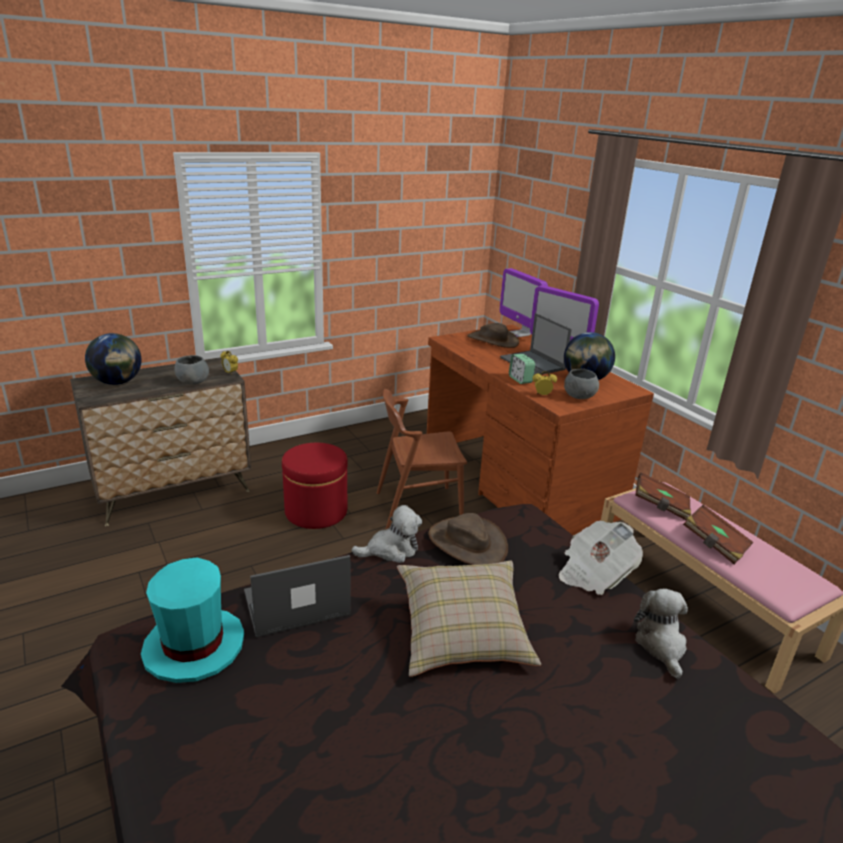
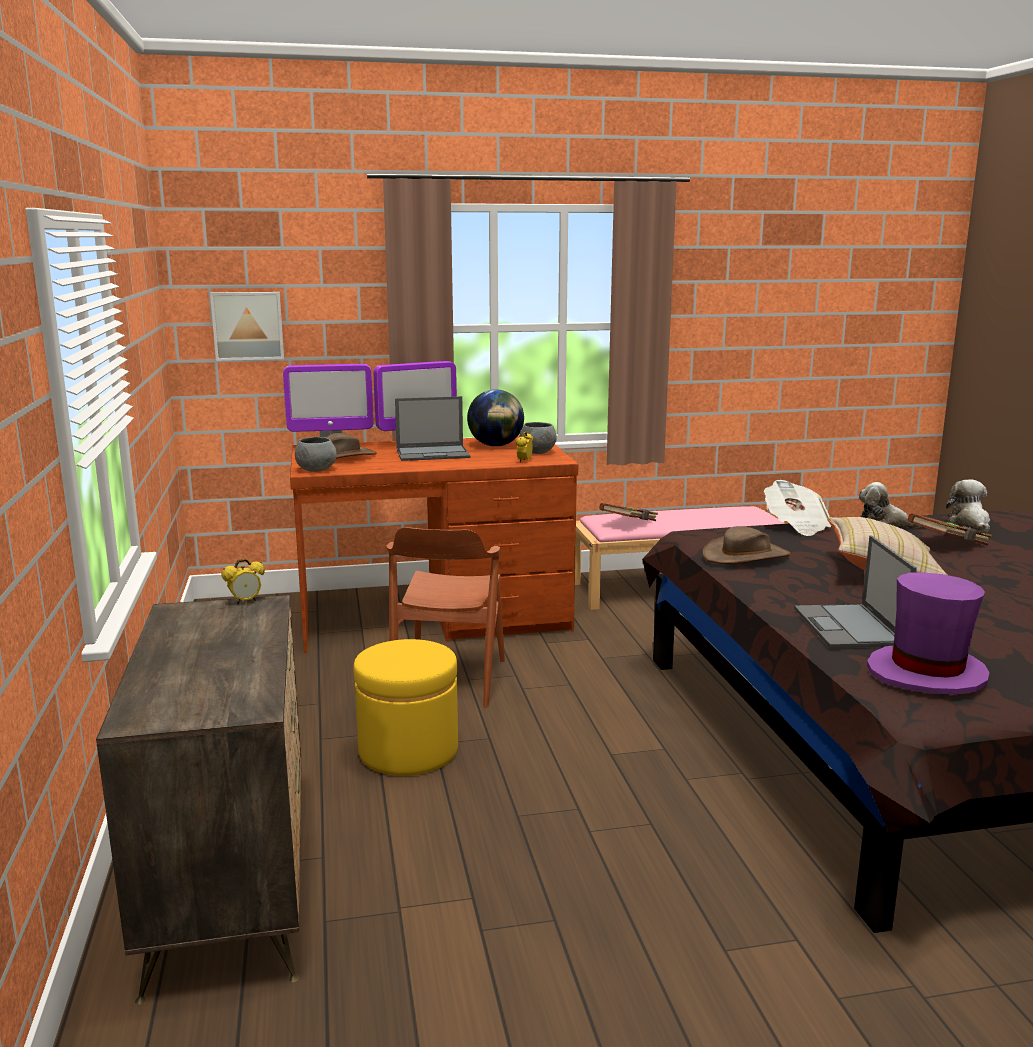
camera: 70 degrees left, 10 degrees down
(118, 382) = (183, 688): globe -> none
(193, 382) = (256, 627): grey bowl -> grey bowl (316, 470)
(194, 646) = (927, 674): turquoise hat -> purple hat
(316, 511) = (408, 751): red ottoman -> yellow ottoman
(391, 550) = (752, 584): plush toy -> plush toy (970, 524)
(520, 380) = (476, 462): alarm clock -> none
(523, 234) = (248, 325): none -> picture
(714, 544) = (694, 521): brown book -> brown book (948, 544)

